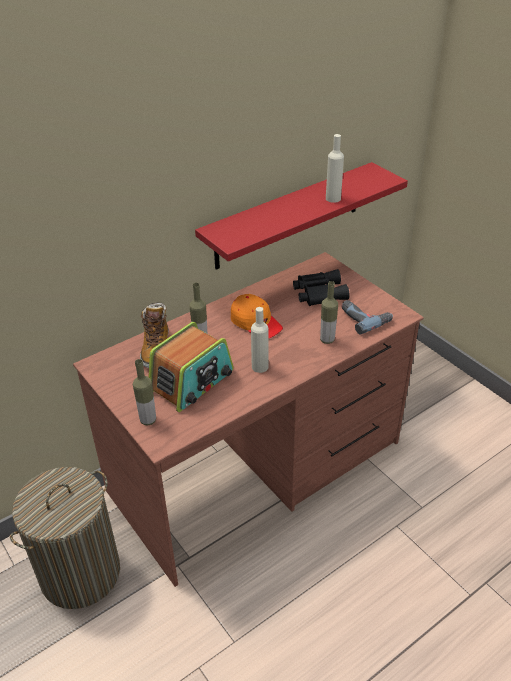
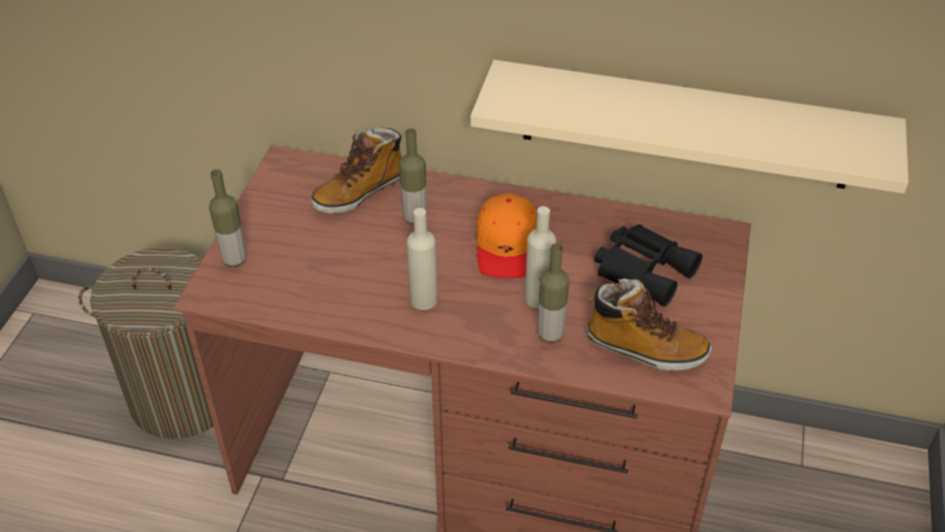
camera: 50 degrees right, 5 degrees up
(192, 382) = (334, 256): radio -> none
(289, 216) = (686, 125): red shelf -> beige shelf
(333, 198) = (736, 133): beige bottle -> beige bottle (538, 298)
(364, 318) = (645, 348): power drill -> boot

